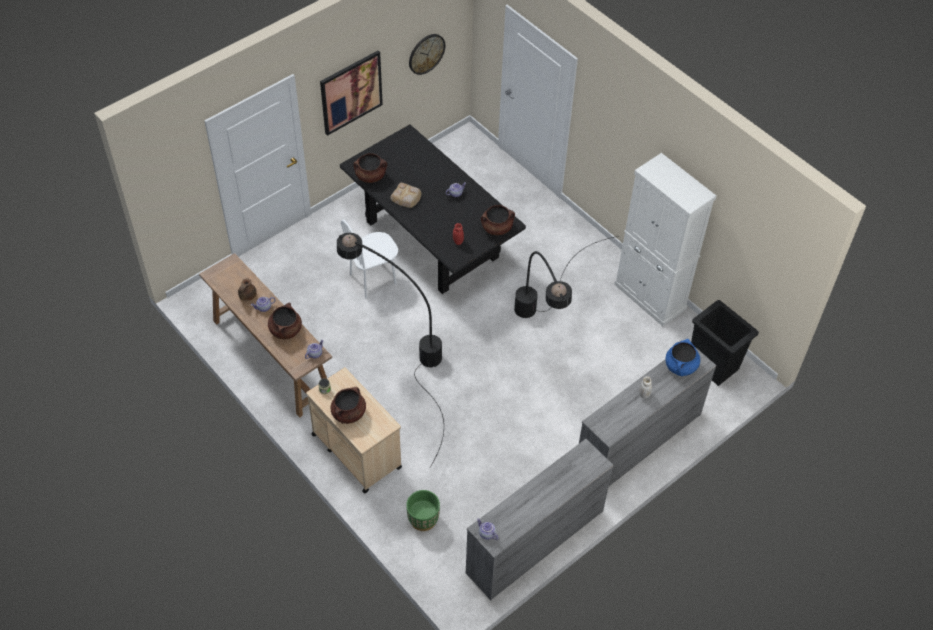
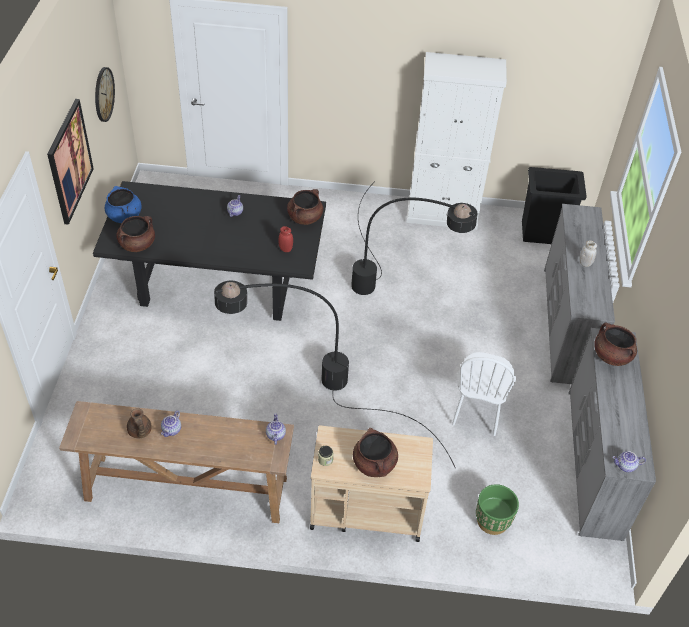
camera: 45 degrees left, 5 degrees down
(285, 330) = (220, 434): brown cooking pot -> brown cooking pot (611, 356)
(373, 279) = (204, 350): white chair -> white chair (477, 413)
(406, 197) = (194, 242): bread -> none
(681, 366) = (581, 225): blue cooking pot -> blue cooking pot (124, 216)

